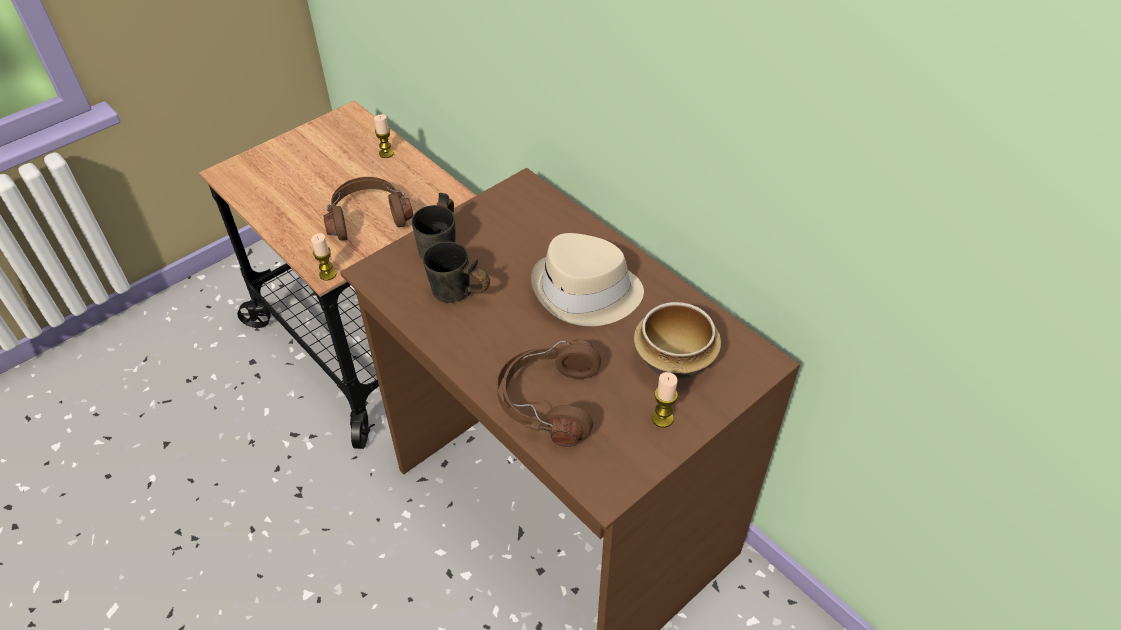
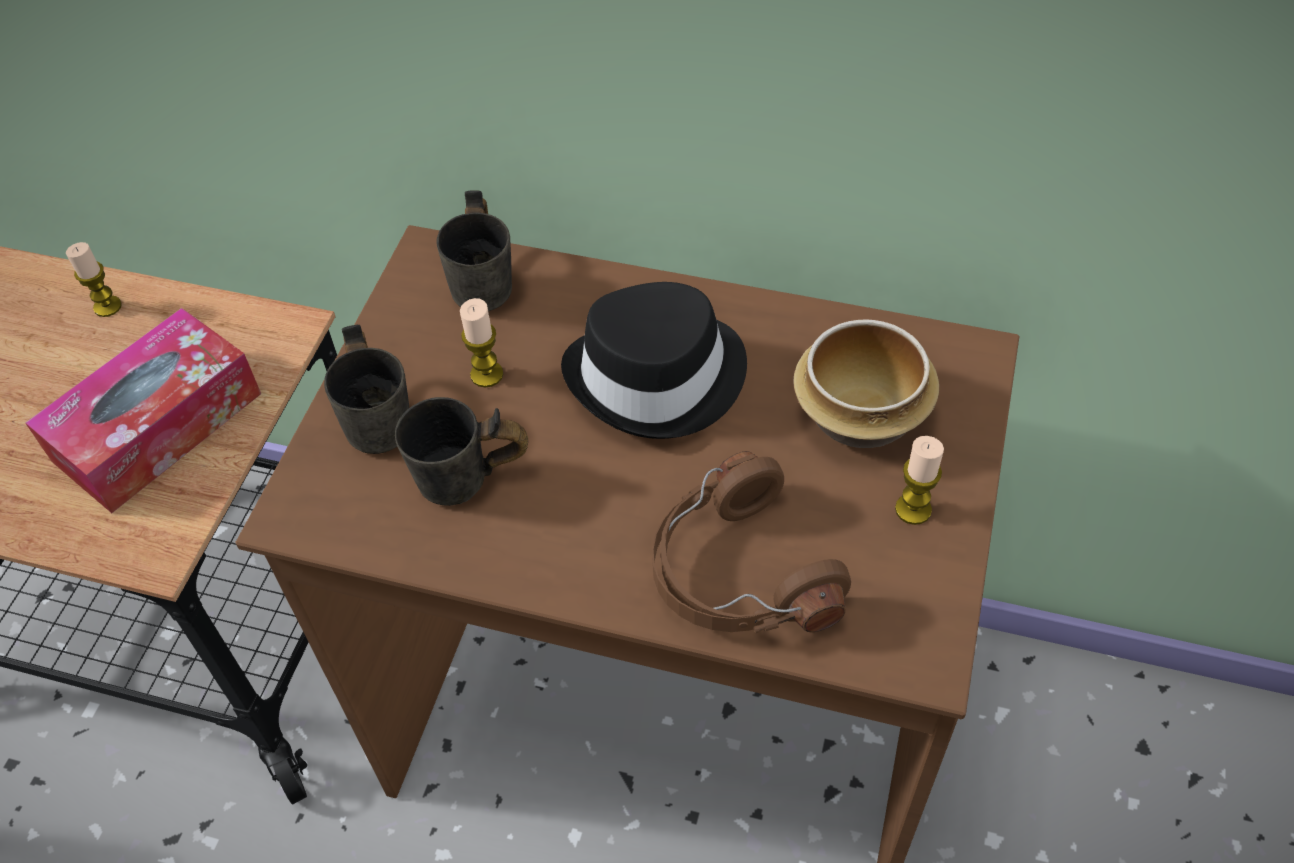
camera: 30 degrees left, 5 degrees up
(328, 274) = (163, 557): candle -> candle (486, 374)
(368, 217) = (158, 427): brown headphones -> tissue box
(542, 210) = (490, 282): none -> grey mug
(586, 293) = (658, 378): beige hat -> black hat

